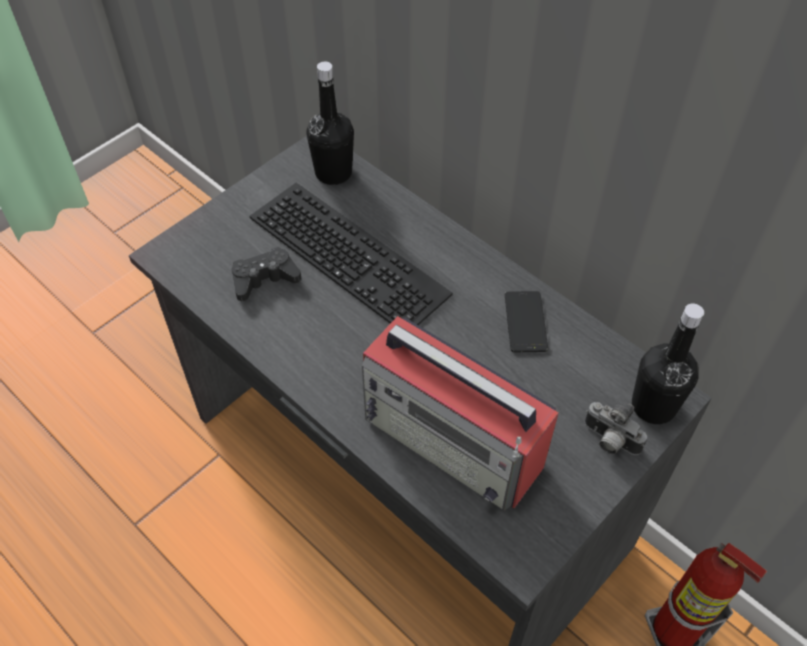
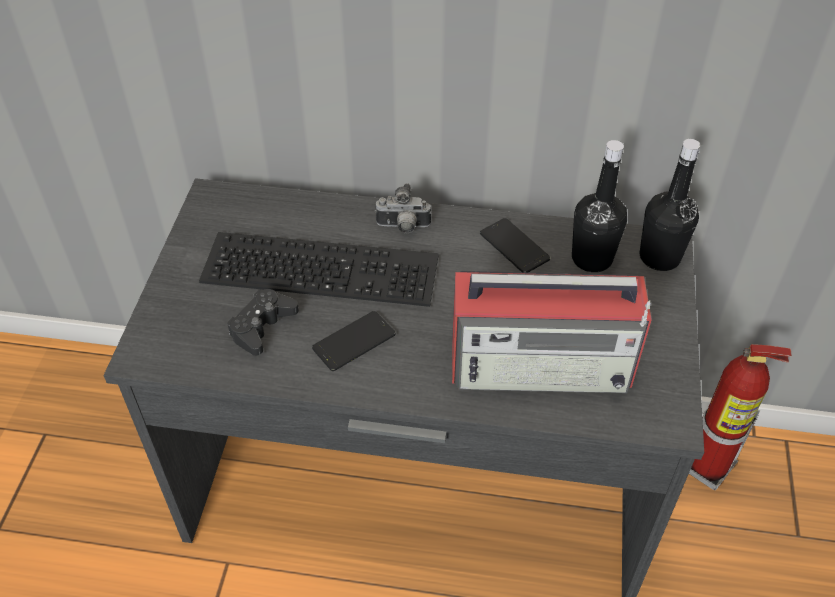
camera: 35 degrees left, 5 degrees down
(321, 331) = (354, 341): none -> phone
(333, 173) = (245, 209): black bottle -> black bottle (591, 258)
(609, 441) = (652, 299): camera -> camera (403, 227)

